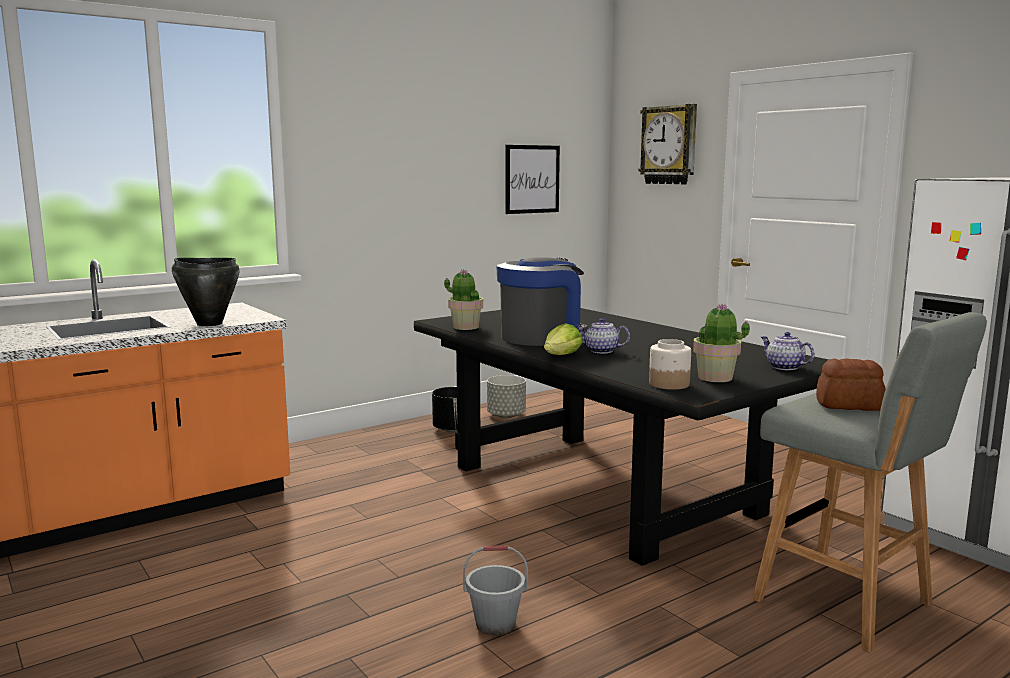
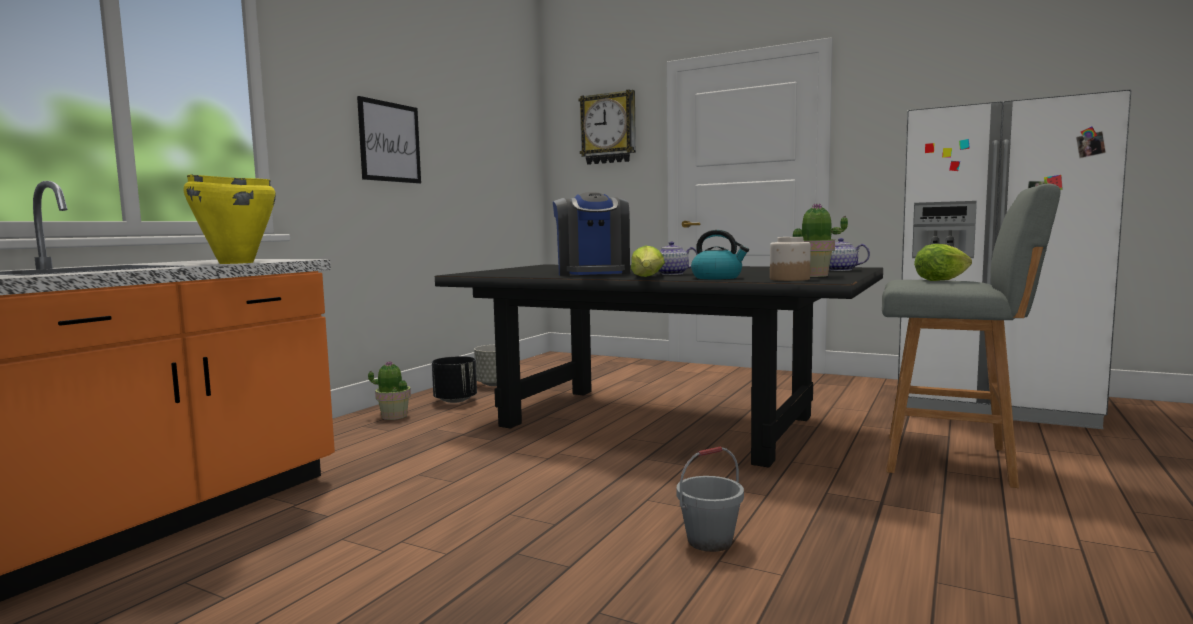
camera: 25 degrees left, 5 degrees down
(209, 324) = (235, 263): black cooking pot -> yellow cooking pot
(465, 327) = (502, 274): potted plant -> potted plant (394, 416)
(532, 179) = (489, 156): picture -> picture (390, 142)
(541, 337) = (593, 273): coffee machine -> coffee machine turned 150 degrees clockwise
(617, 368) = (717, 278): none -> kettle
(848, 405) = (940, 280): bread -> lettuce

